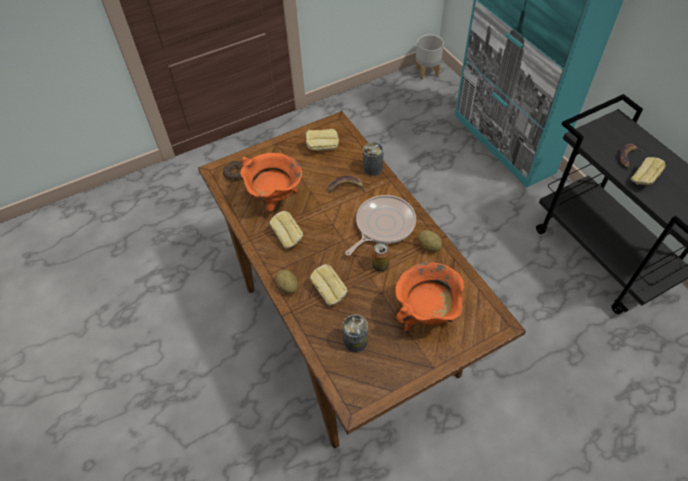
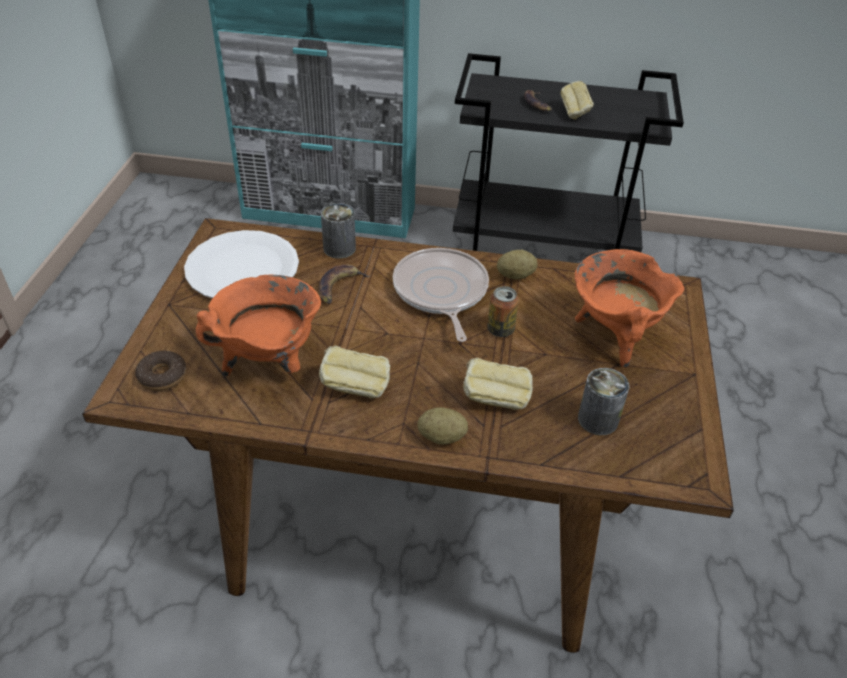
camera: 55 degrees left, 10 degrees down
(322, 148) = (242, 268): bread -> white plate
(427, 72) = (150, 194): grey planter -> none

